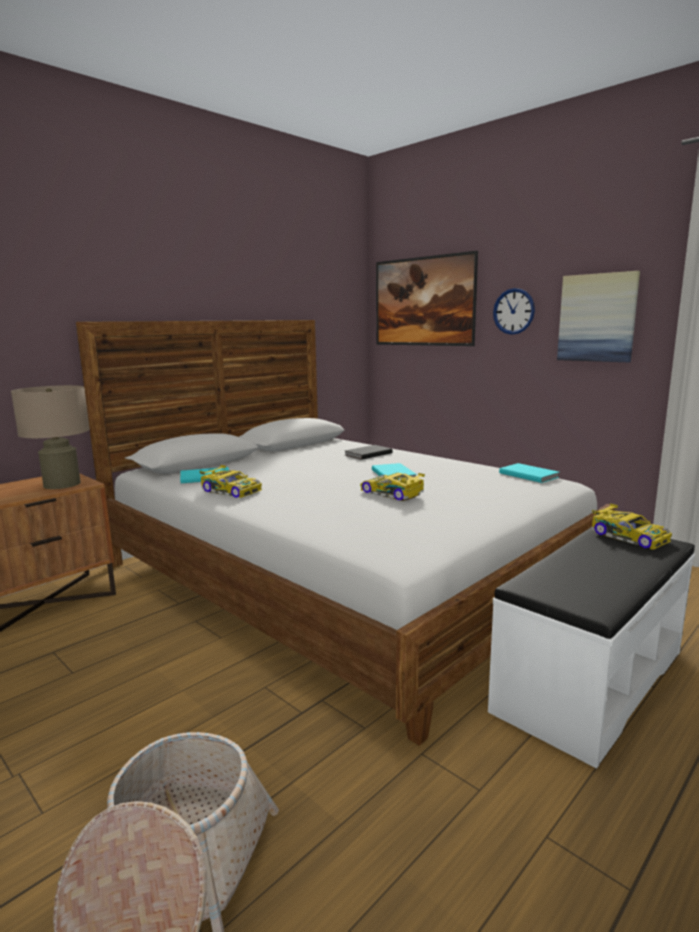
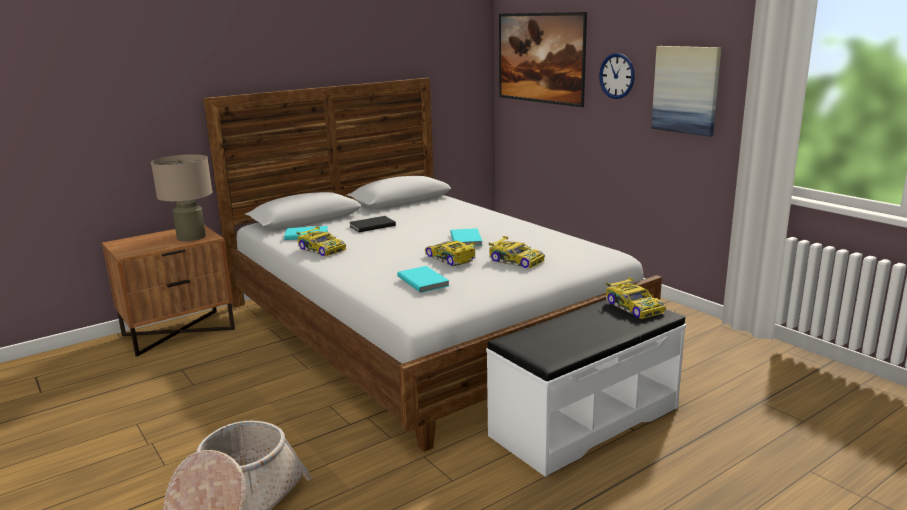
camera: 10 degrees right, 5 degrees up
(367, 454) = (459, 215): black book -> black book (371, 226)
(467, 492) = (515, 260): none -> toy car
(529, 475) = (587, 245): turquoise book -> turquoise book (424, 281)

